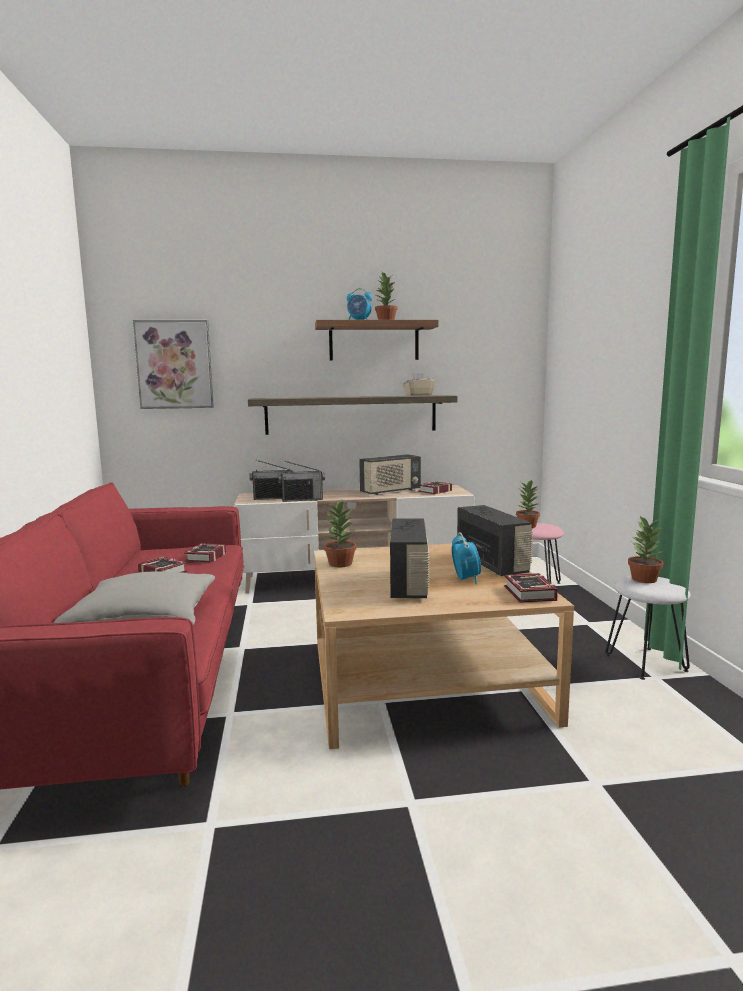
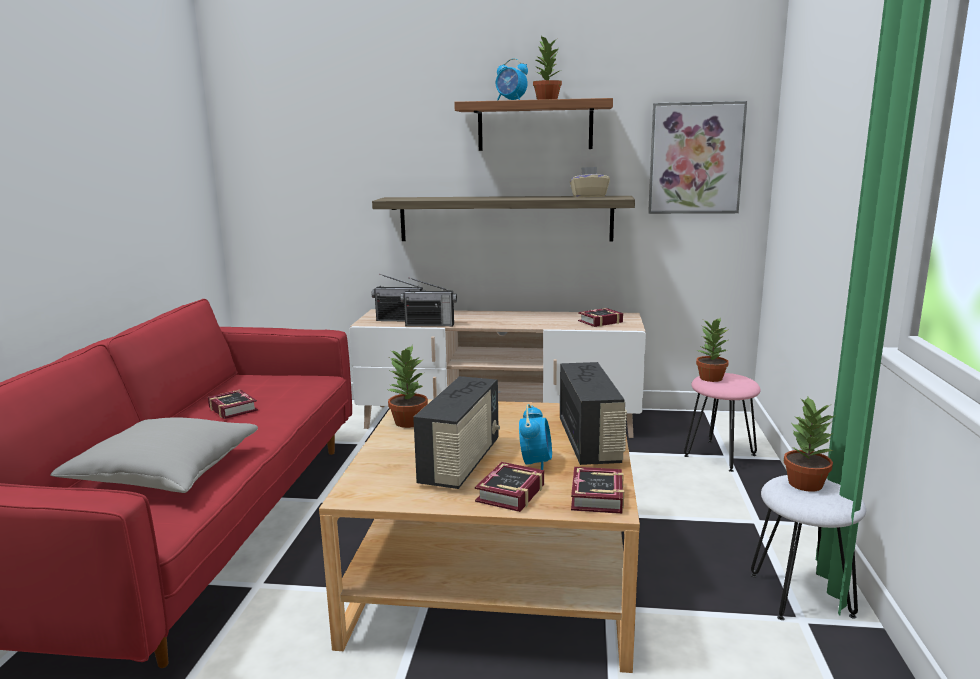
camera: 15 degrees right, 5 degrees up
(174, 364) = (299, 156): picture -> picture (695, 158)
(204, 557) = (289, 392): book -> book (507, 494)
(390, 491) = (545, 318): radio -> none

